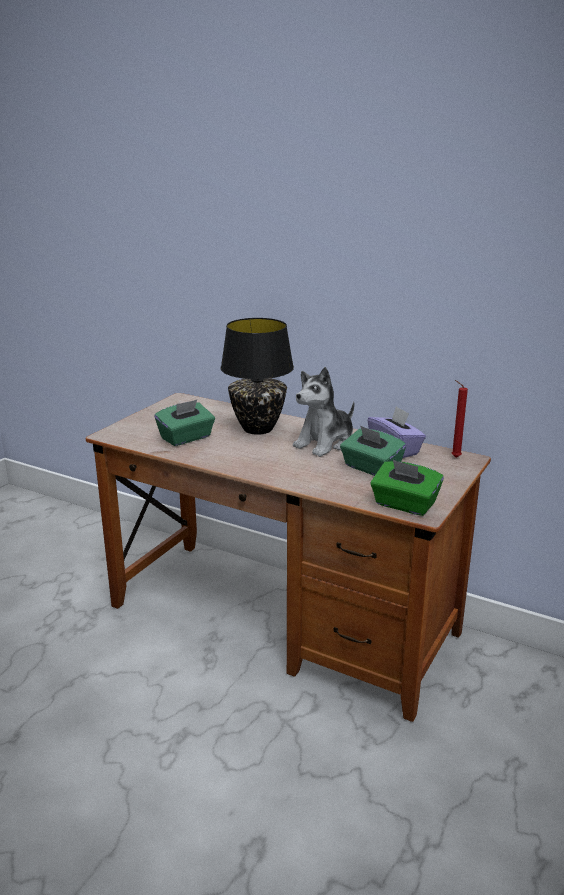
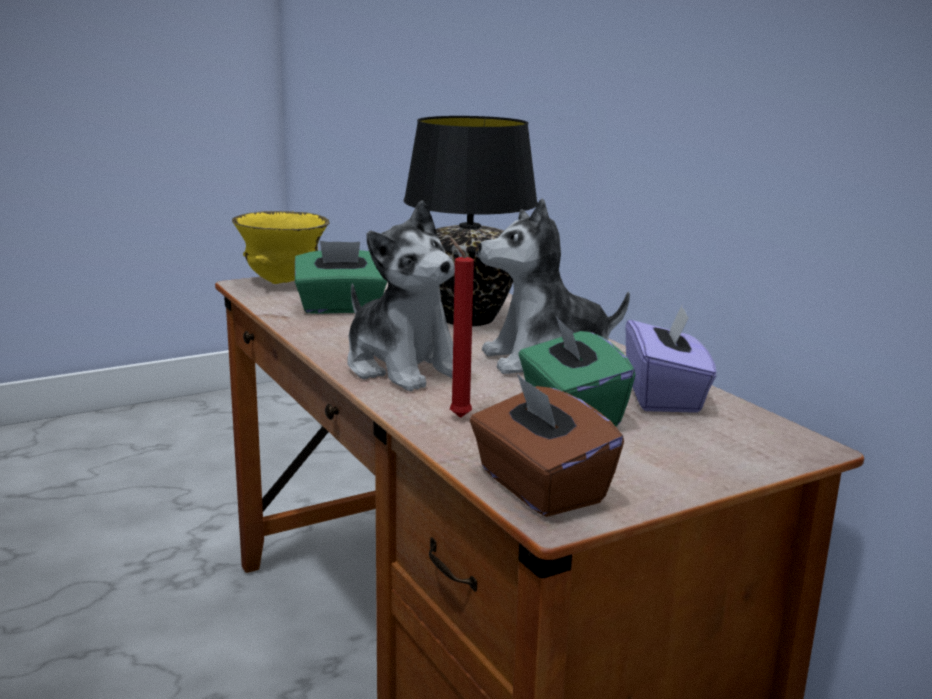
camera: 30 degrees right, 5 degrees down
(126, 429) = (282, 282): none -> yellow bowl
(271, 465) = (403, 367): none -> plush toy
(404, 505) = (539, 487): green tissue box -> brown tissue box
(454, 457) = (774, 436): red candle -> red candle (458, 416)

